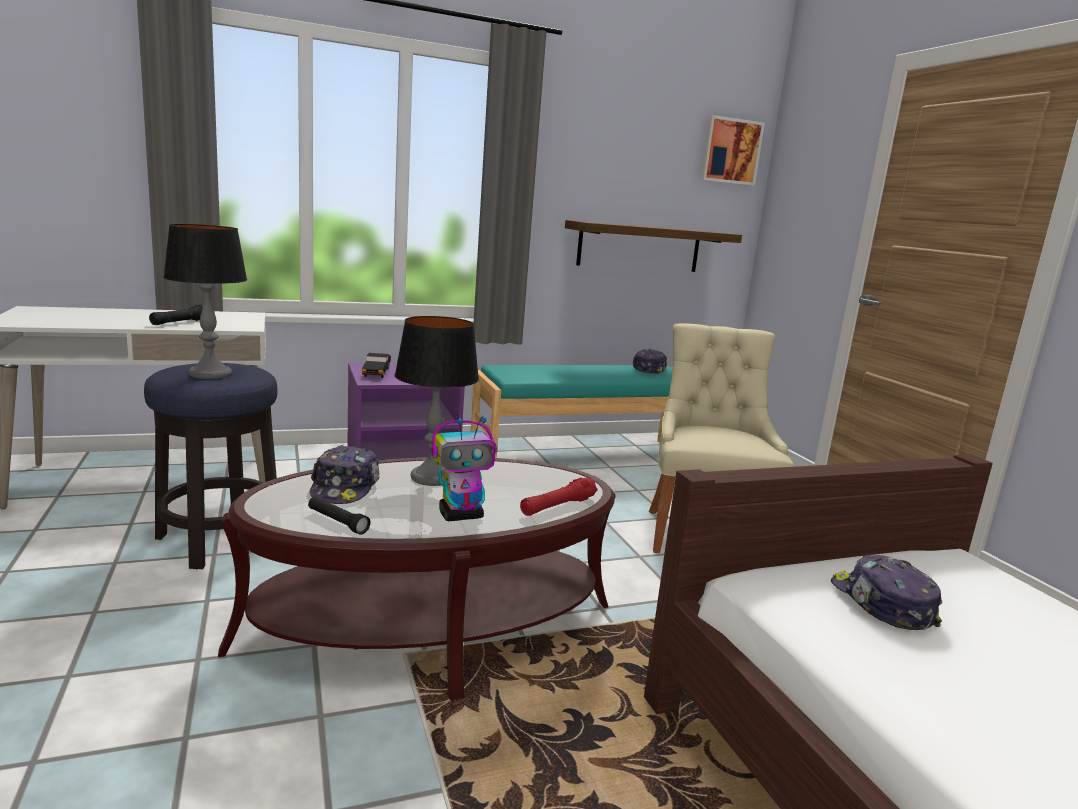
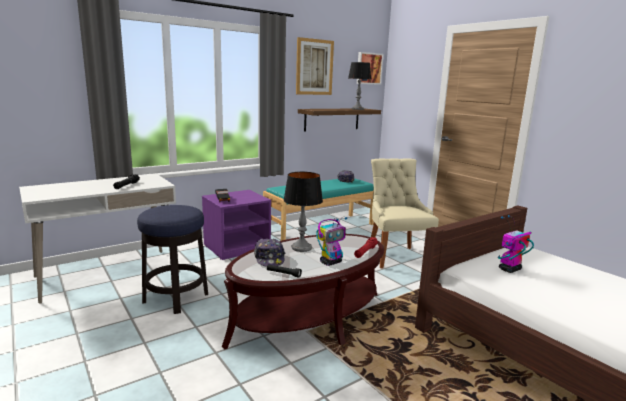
camera: 15 degrees left, 0 degrees up
(210, 374) = (171, 212): table lamp -> table lamp (357, 109)
(607, 140) = (314, 67): none -> picture
(881, 604) = (509, 269): cap -> toy robot

